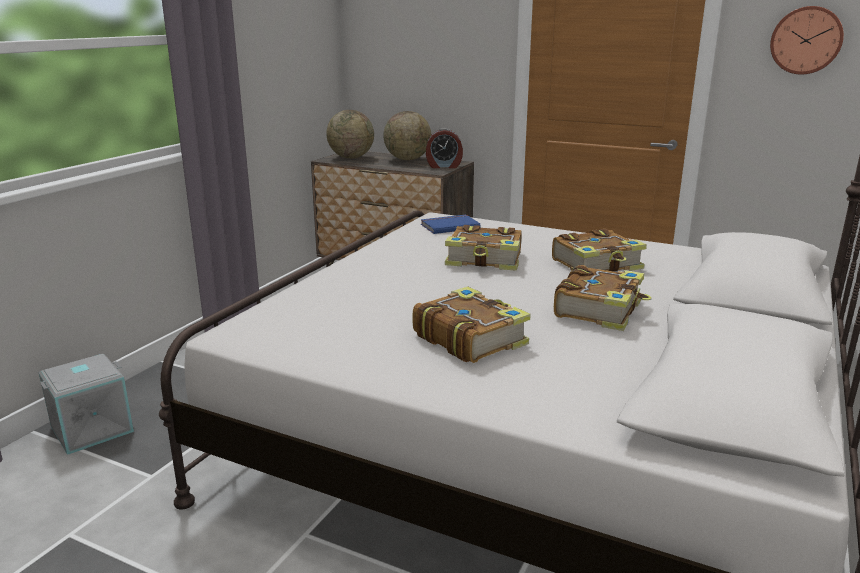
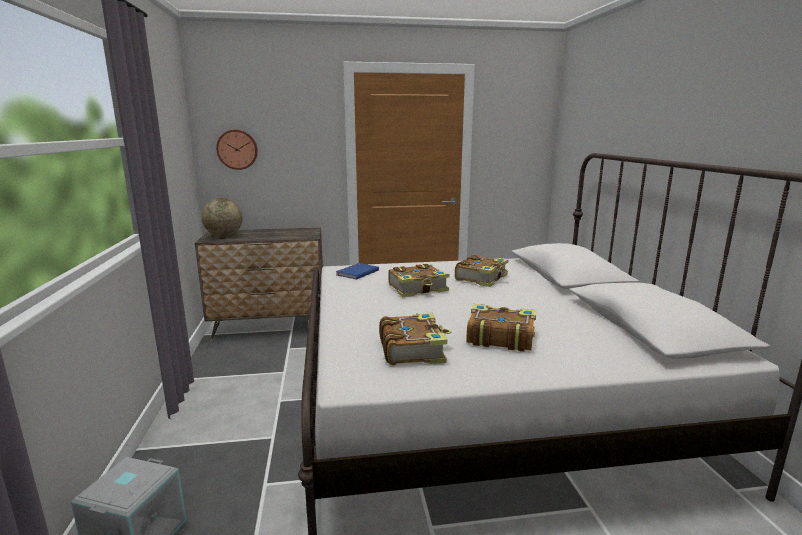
camera: 35 degrees left, 5 degrees down
(407, 159) = (271, 231): globe -> none
(444, 166) = (307, 232): alarm clock -> none
(600, 310) = (529, 302): book -> book (413, 349)
(806, 40) = (517, 136): wall clock -> wall clock (237, 149)

